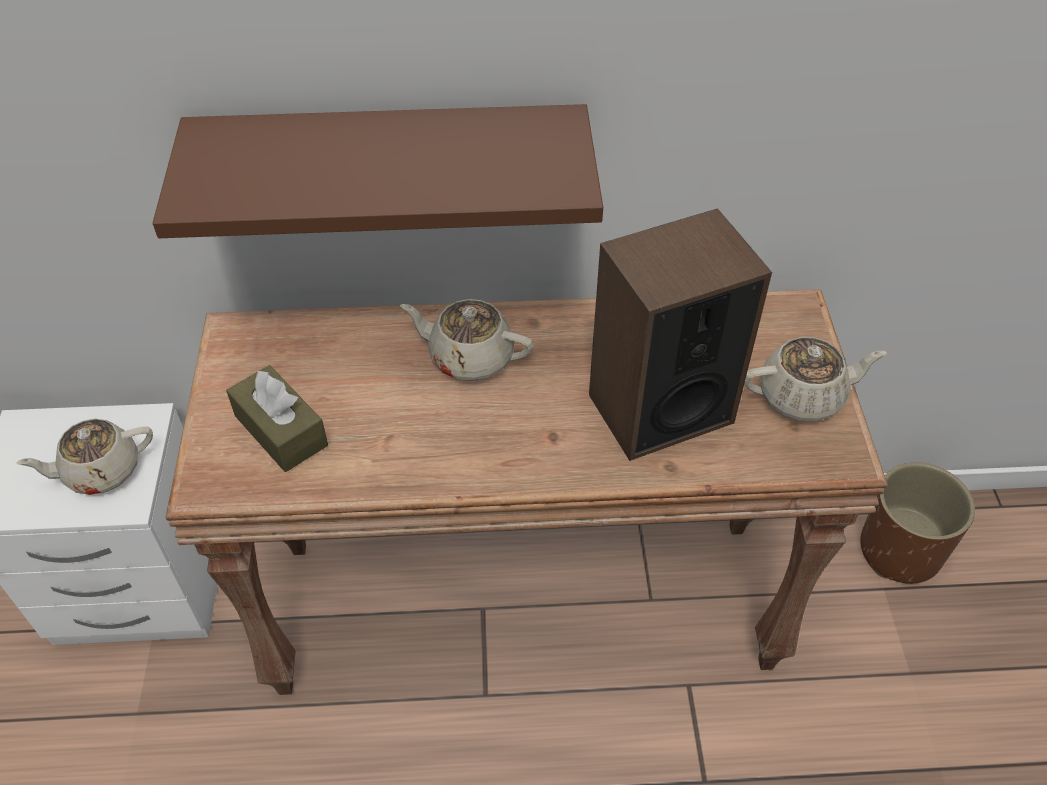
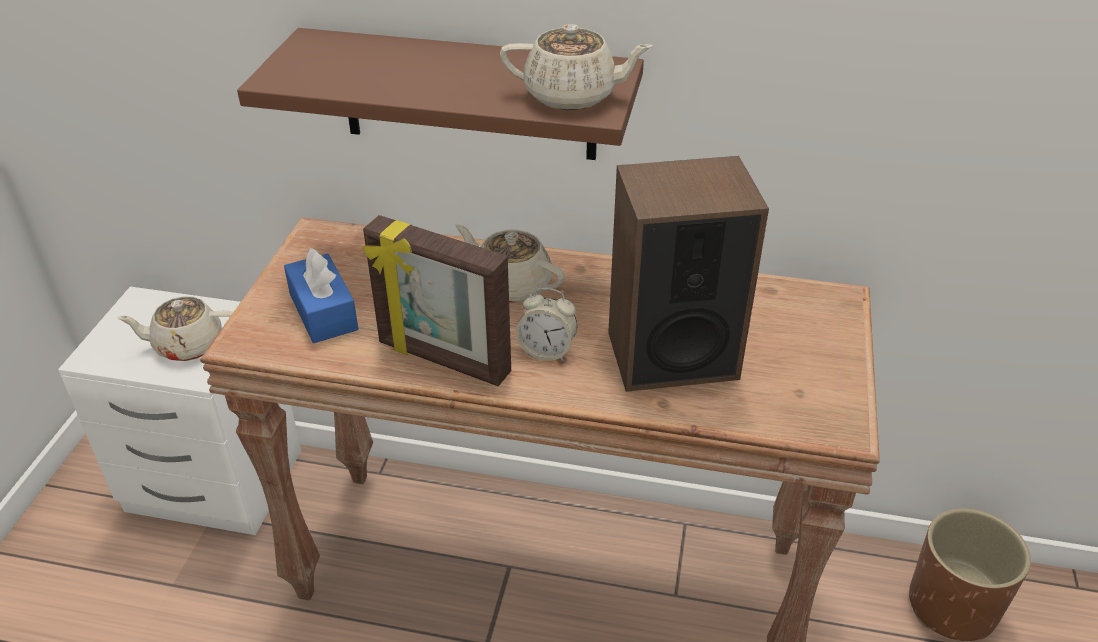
camera: 15 degrees right, 10 degrees down
(281, 430) = (323, 312): brown tissue box -> blue tissue box
(431, 463) = (443, 359): none -> picture frame
(535, 430) = (547, 351): none -> alarm clock
(802, 396) = (817, 370): beige teapot -> beige teapot (572, 96)

